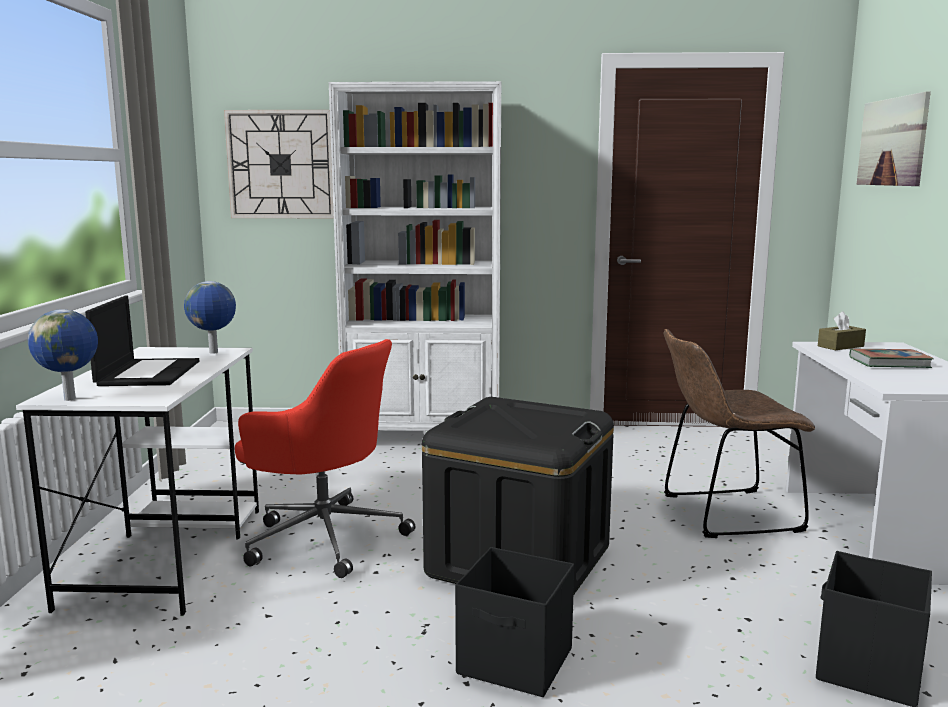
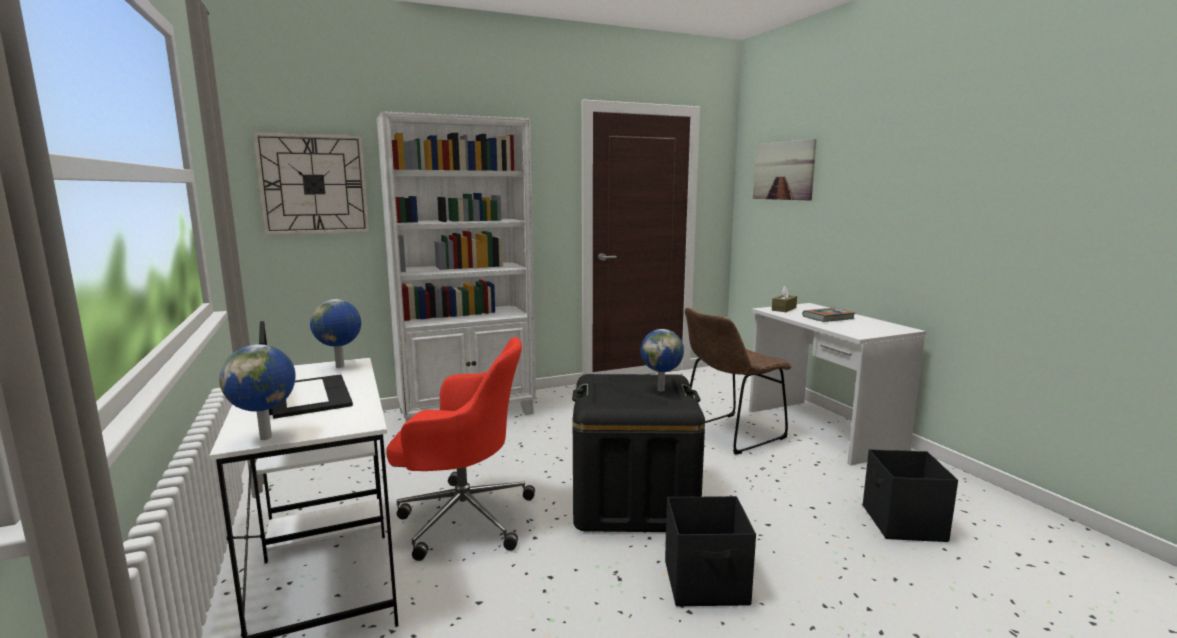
camera: 25 degrees left, 0 degrees up
(556, 424) = (661, 390): none -> globe

